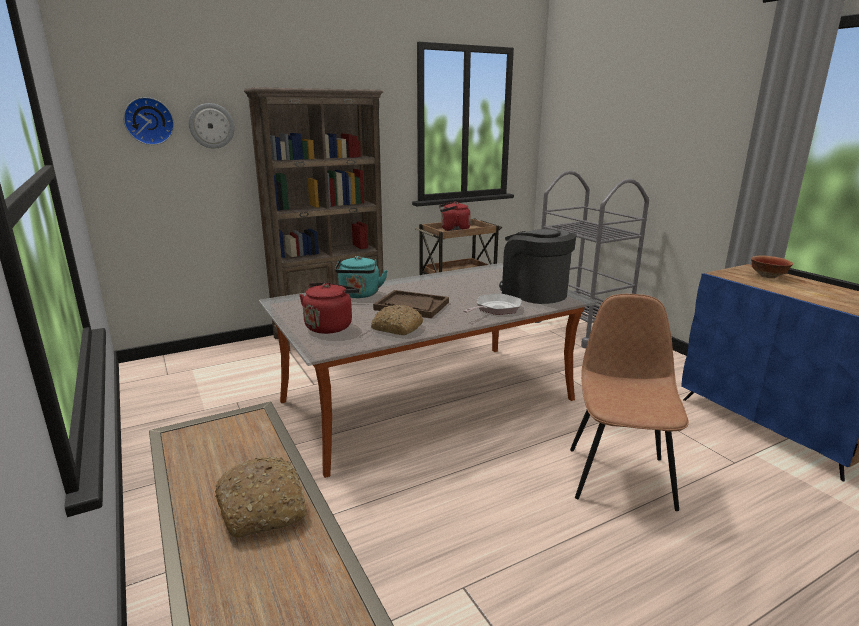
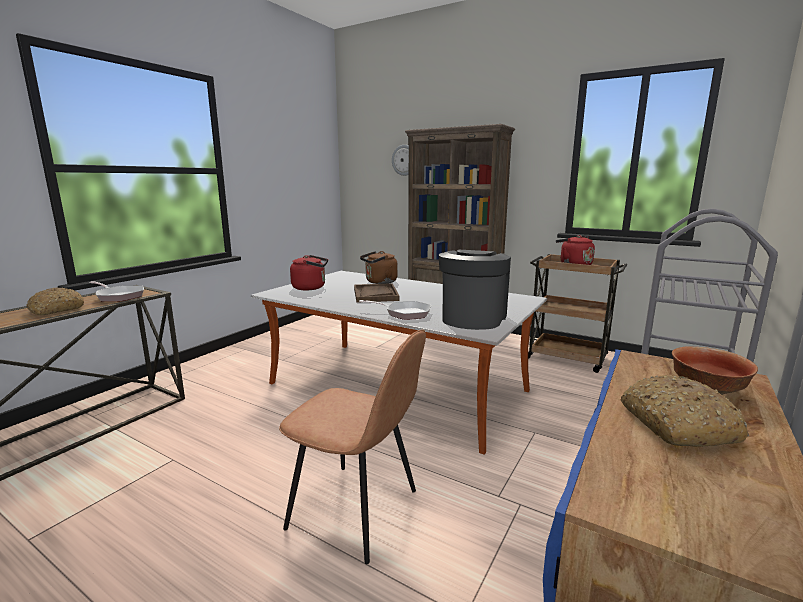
camera: 60 degrees right, 5 degrees down
(149, 121) = (373, 157): wall clock -> none
(237, 445) = (119, 296): none -> frying pan
(359, 295) = (379, 282): turquoise kettle -> brown kettle
(396, 328) = (325, 299): bread -> bread (675, 424)
(620, 476) = (356, 510): brown chair -> brown chair turned 45 degrees clockwise

